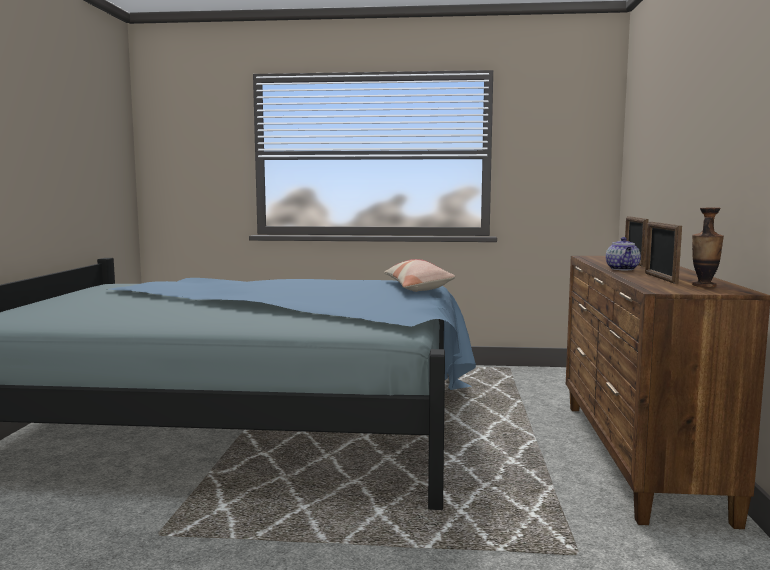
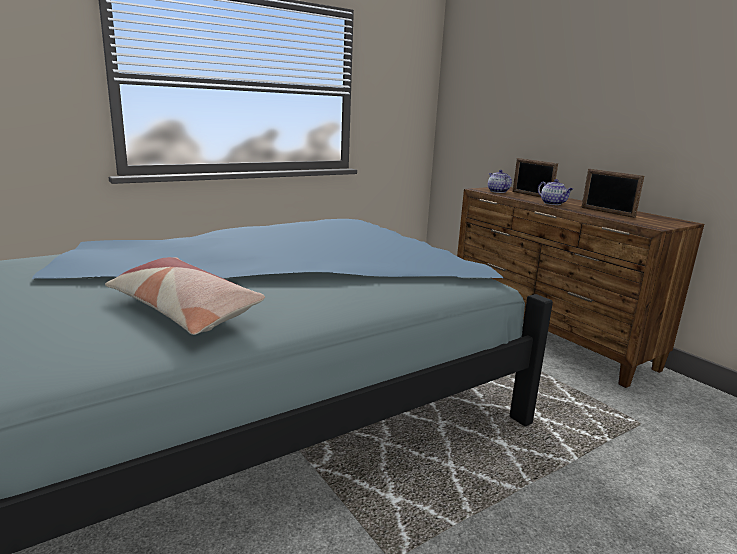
camera: 40 degrees left, 10 degrees up
(417, 287) = (371, 228): pillow -> pillow (184, 310)
(602, 258) = (497, 191): none -> teapot
(704, 285) = (651, 218): vase -> none

